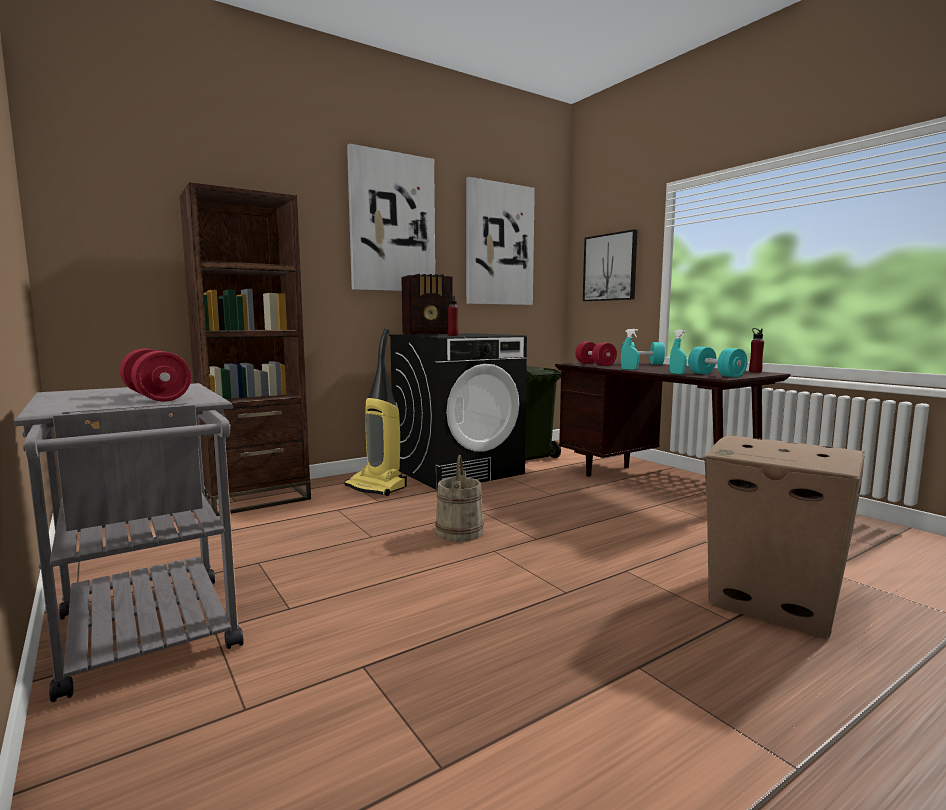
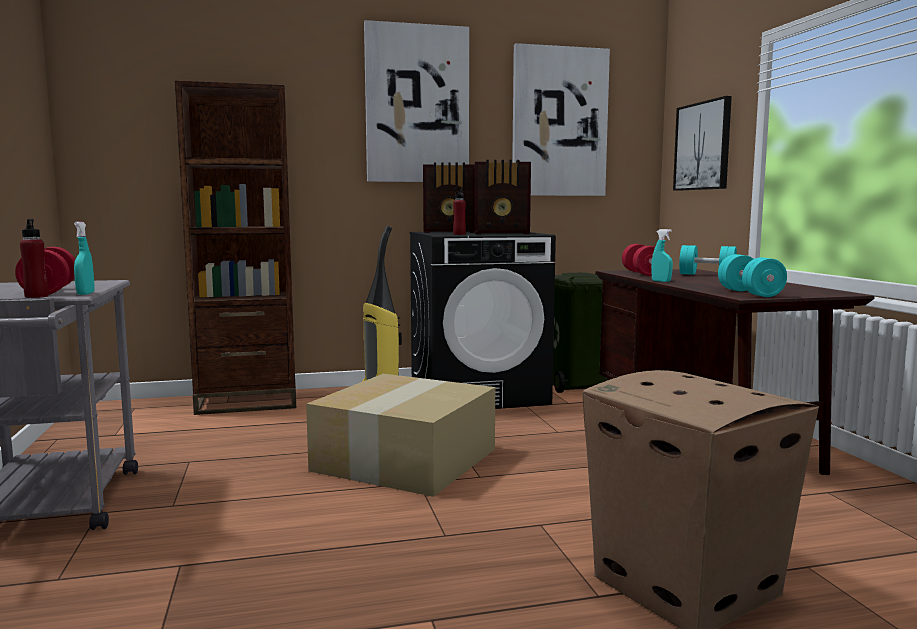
camera: 20 degrees right, 0 degrees up
(459, 532) = (404, 458): beige bucket -> cardboard box
(480, 334) = (502, 233): none -> radio
(677, 373) = (703, 289): turquoise spray bottle -> turquoise spray bottle (85, 294)
(755, 372) = (828, 291): red bottle -> red bottle (36, 296)

